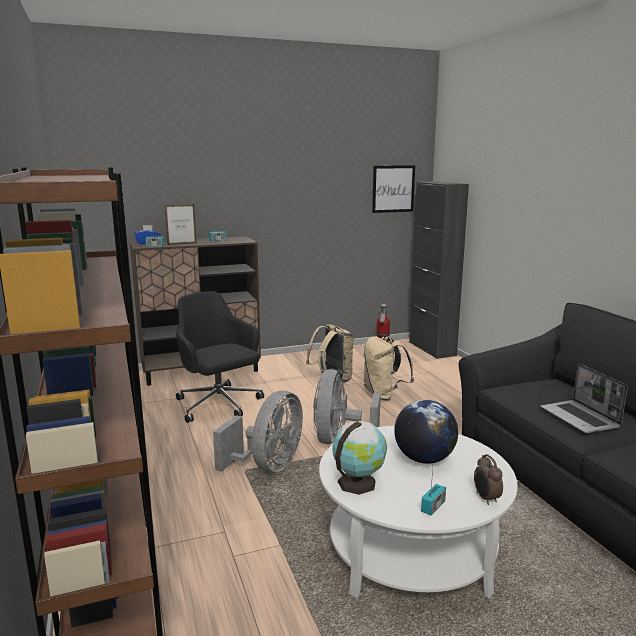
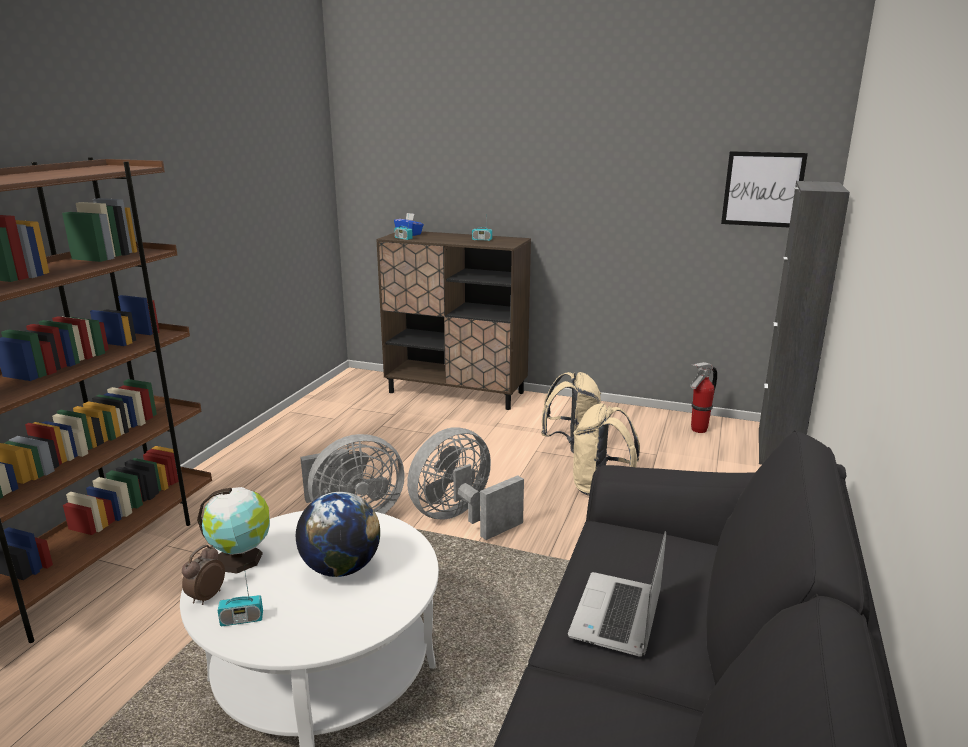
camera: 40 degrees right, 5 degrees up
(182, 244) = (434, 239): picture frame -> none
(219, 405) = (415, 434): black office chair -> none
(486, 498) = (300, 642): alarm clock -> alarm clock (206, 597)

